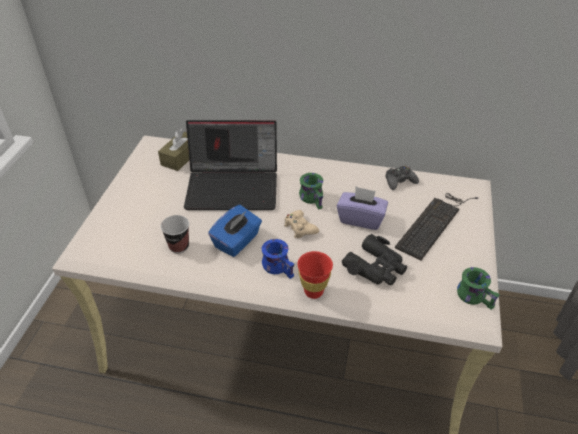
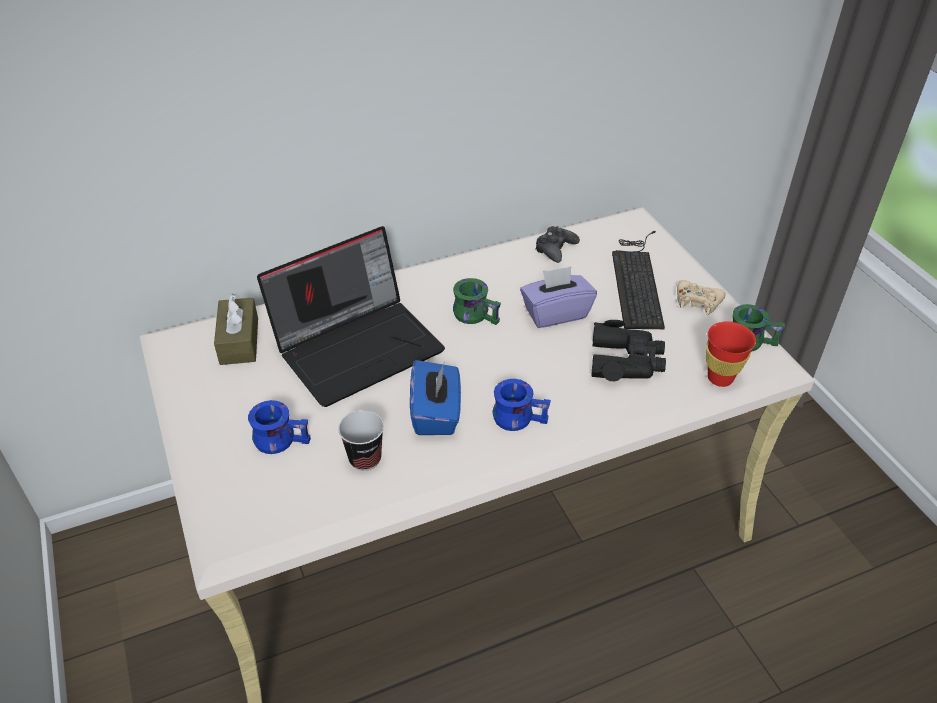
camera: 35 degrees left, 0 degrees up
(152, 215) = (281, 437): none -> blue mug
(300, 228) = (496, 358): beige game controller -> beige game controller (697, 302)
(313, 291) = (587, 424): red cup -> red cup (720, 378)

